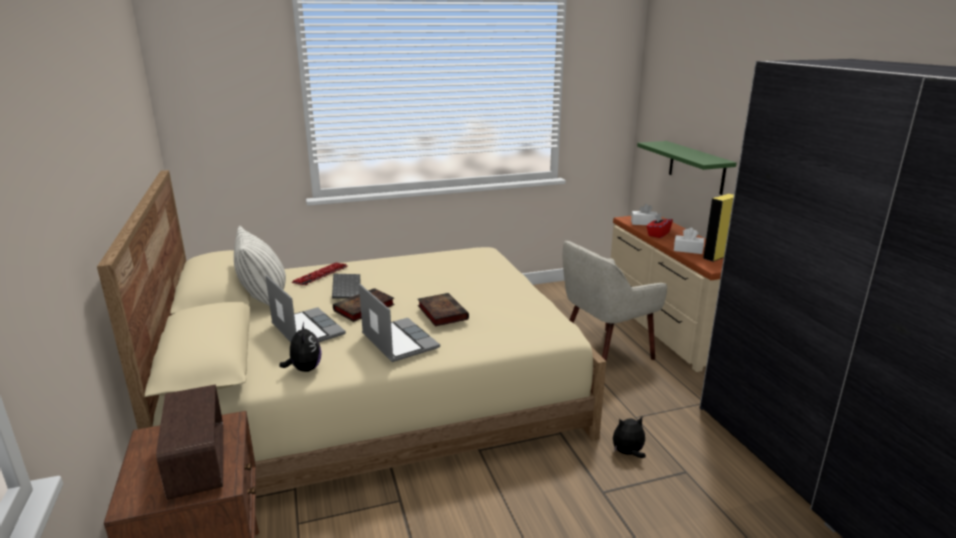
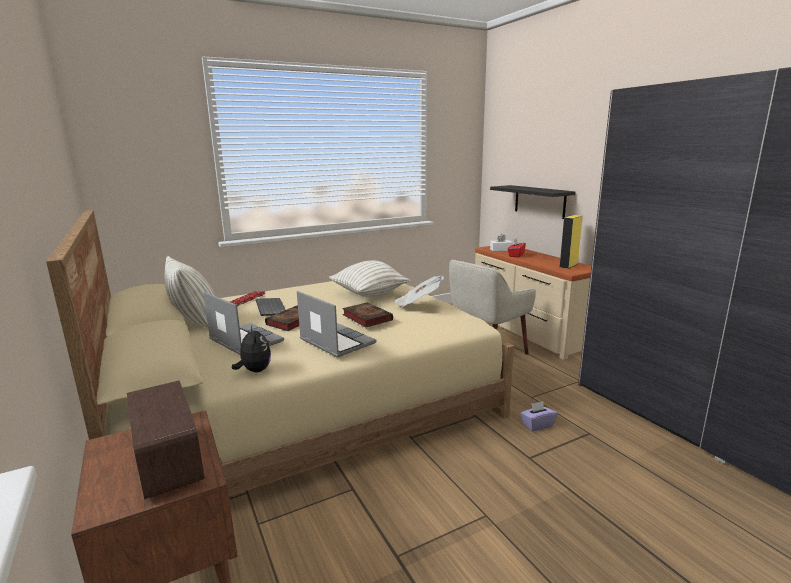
camera: 10 degrees left, 5 degrees down
(460, 278) = (369, 295): none -> pillow
(507, 298) = (418, 303): none -> newspaper
(628, 453) = (537, 425): plush toy -> purple tissue box
(688, 250) = (544, 263): white tissue box -> none
(696, 167) = (539, 201): green shelf -> black shelf

